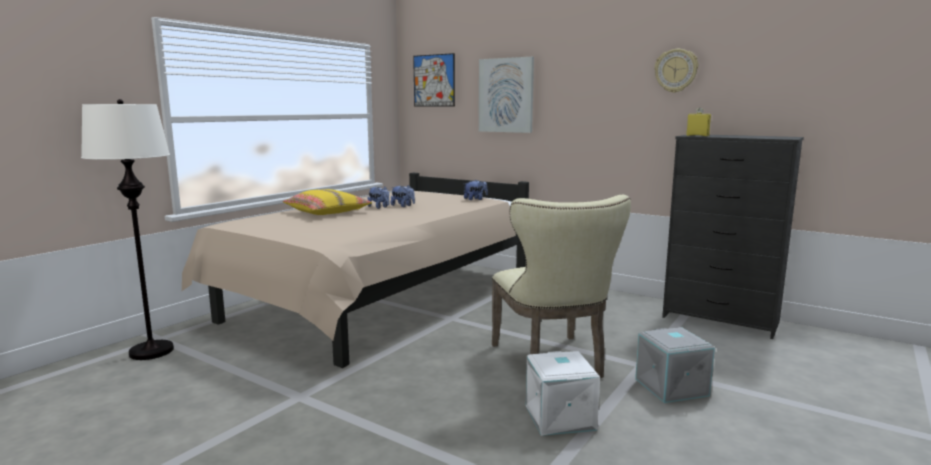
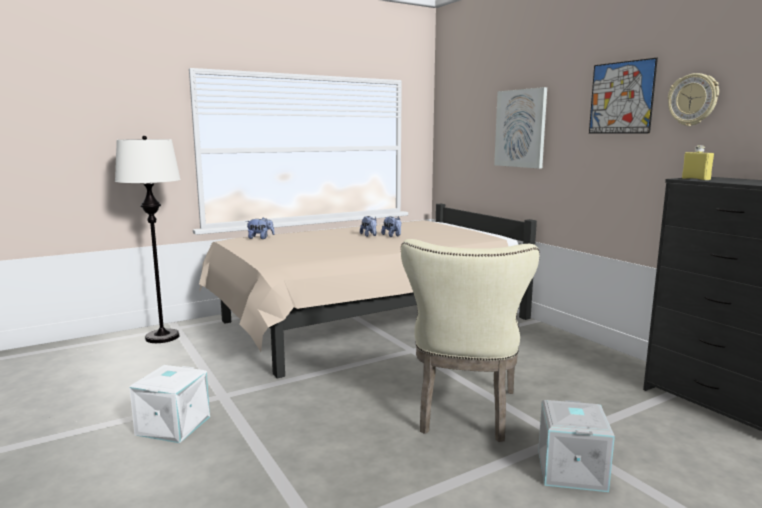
camera: 25 degrees right, 0 degrees up
(327, 212) = (319, 236): yellow pillow -> none
(434, 80) = (461, 113): picture -> picture (621, 98)
(475, 199) = (473, 235): plush toy -> plush toy (260, 238)
(558, 417) = (415, 470): white storage box -> white storage box (172, 425)

